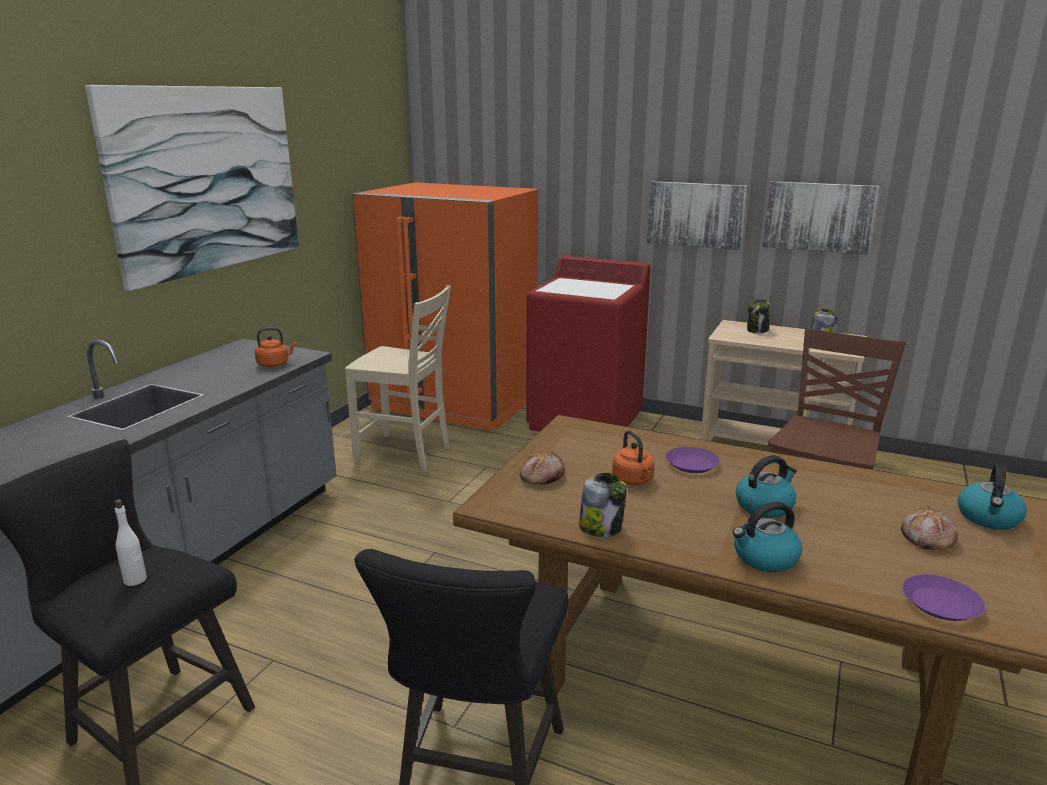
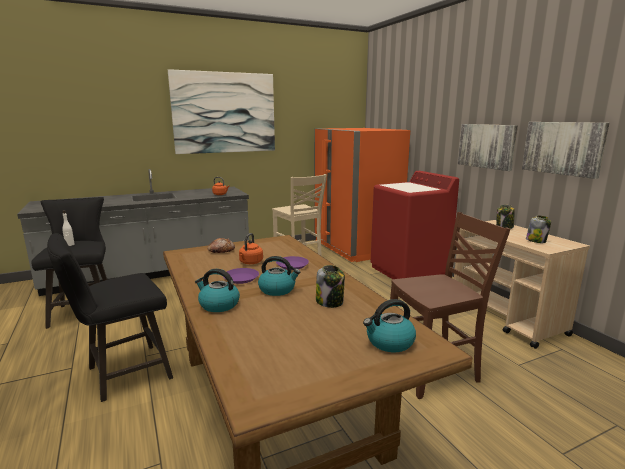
camera: 40 degrees right, 5 degrees down
(601, 527) = (192, 271): jar -> jar (330, 302)
(926, 538) = (320, 332): bread -> none
(940, 603) = (240, 356): purple plate -> purple plate (241, 278)

